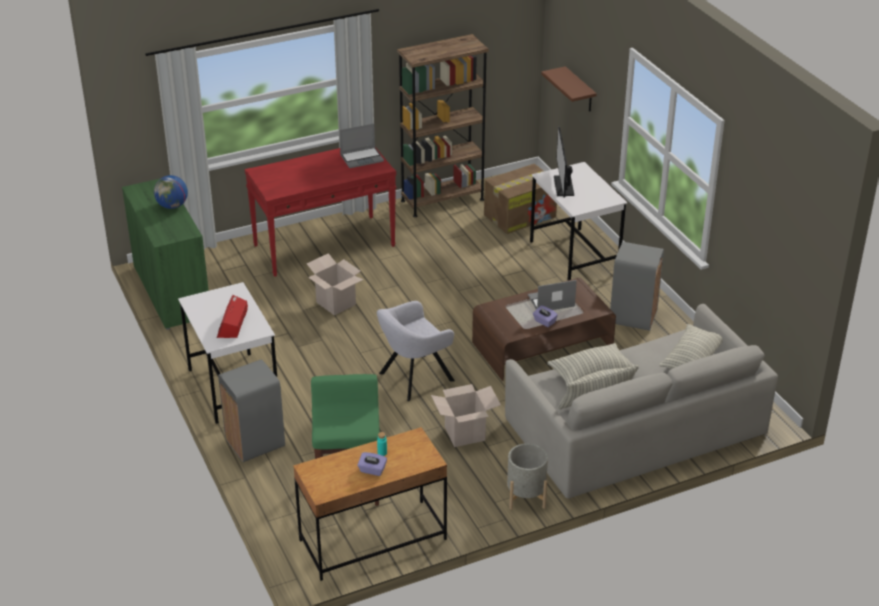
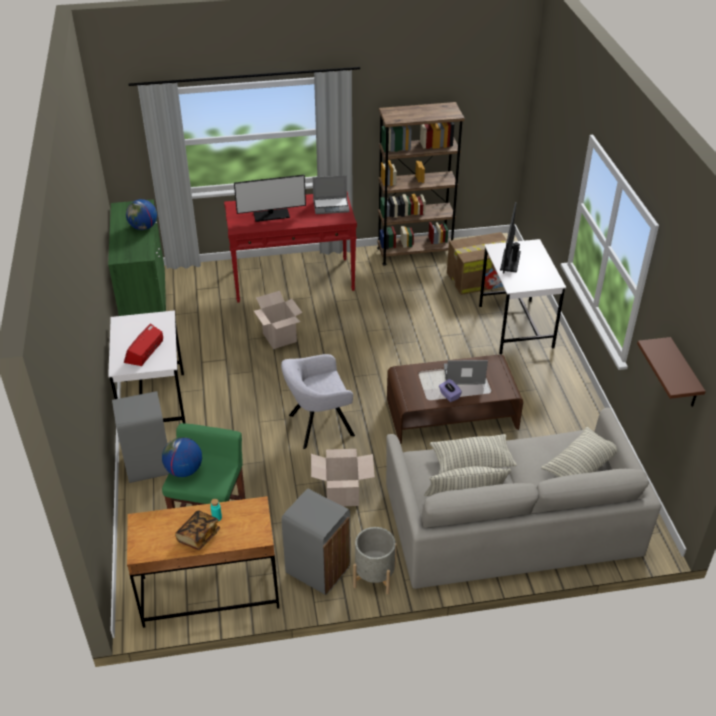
camera: 15 degrees right, 5 degrees up
(303, 176) = (271, 215): none -> monitor
(327, 421) = (184, 470): none -> globe
(372, 470) = (198, 536): purple tissue box -> book
(580, 90) = (549, 169): brown shelf -> brown shelf (684, 375)
(633, 317) = (550, 401): grey trash can -> grey trash can (318, 570)

